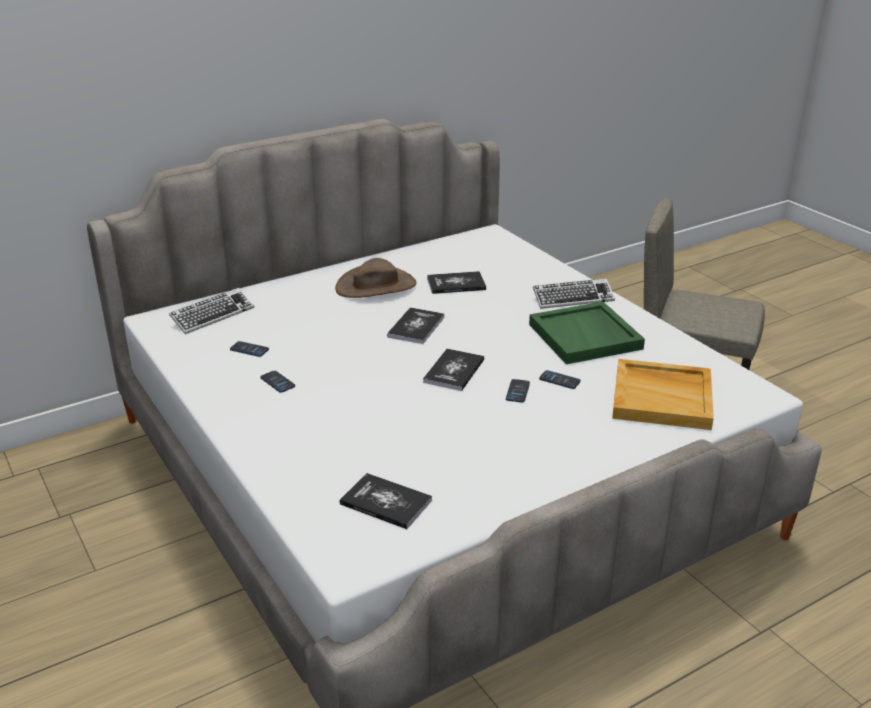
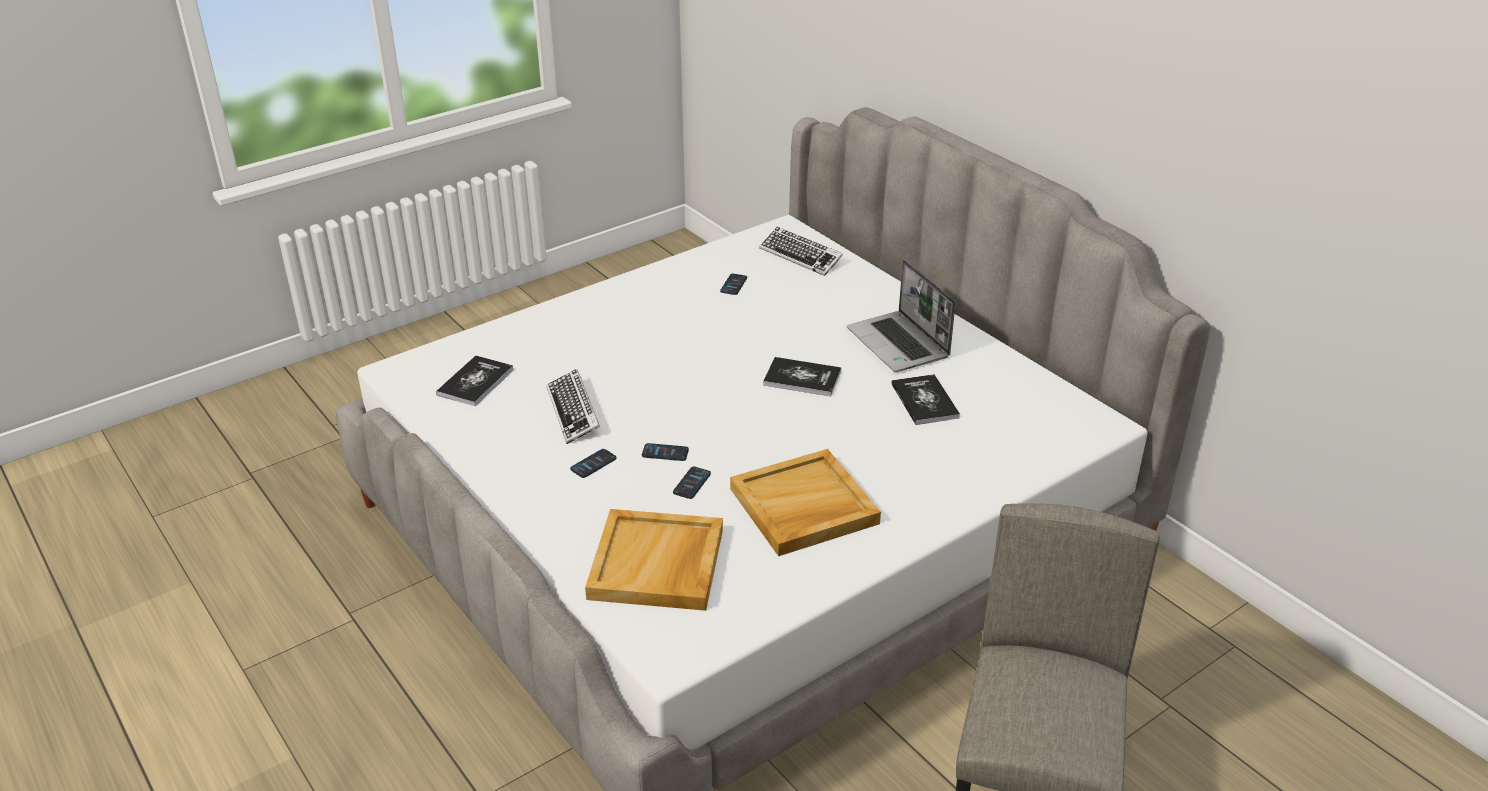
camera: 85 degrees right, 5 degrees up
(277, 382) = (673, 307): phone -> phone (593, 464)
(376, 286) = (899, 344): brown hat -> laptop
(454, 371) = (705, 408): book -> none
(573, 298) = (912, 498): keyboard -> keyboard (573, 412)
(586, 337) = (803, 507): green tray -> beige tray

